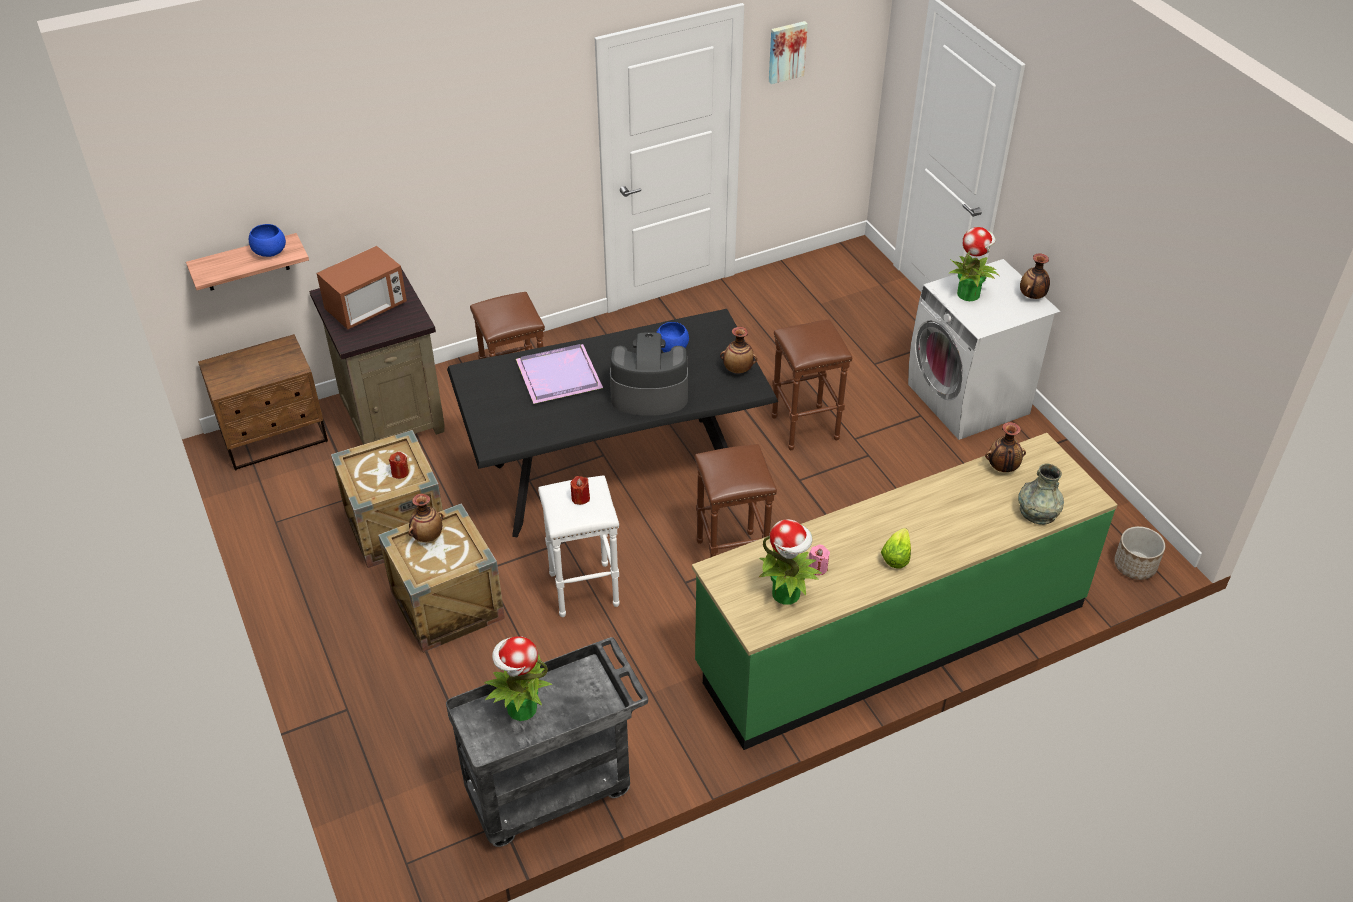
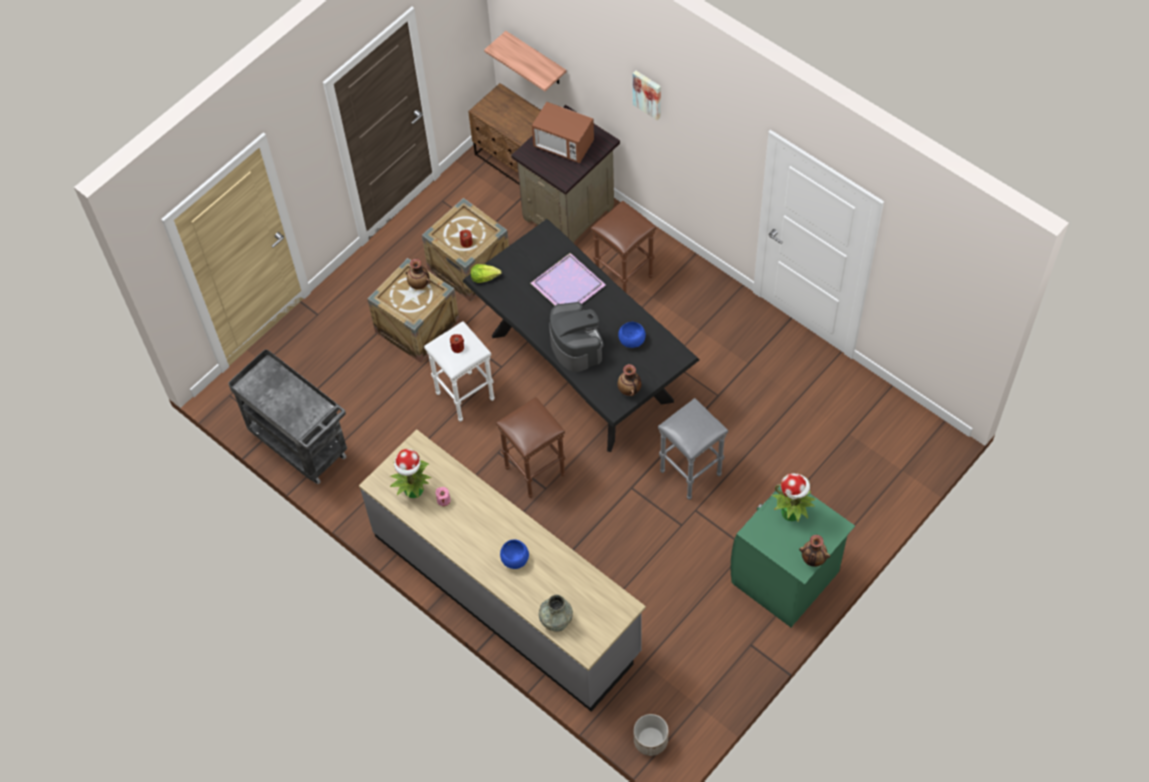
camera: 70 degrees right, 15 degrees up
(270, 252) = (538, 67): blue bowl -> blue bowl (515, 559)
(520, 708) = (282, 388): potted plant -> none
(786, 51) = (913, 260): picture -> picture (648, 94)
(806, 428) = (690, 474): brown stool -> grey stool
(891, 636) = (506, 593): green counter -> grey counter
(896, 556) = (474, 542): lettuce -> lettuce (484, 277)
(970, 399) = (785, 579): white washing machine -> green washing machine
(1002, 468) = (591, 585): vase -> none

